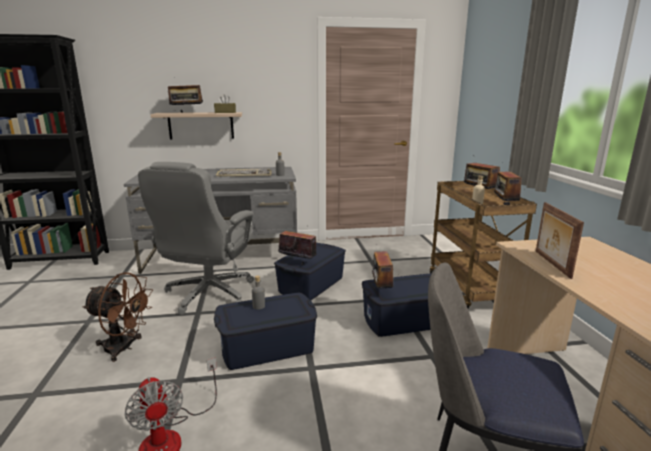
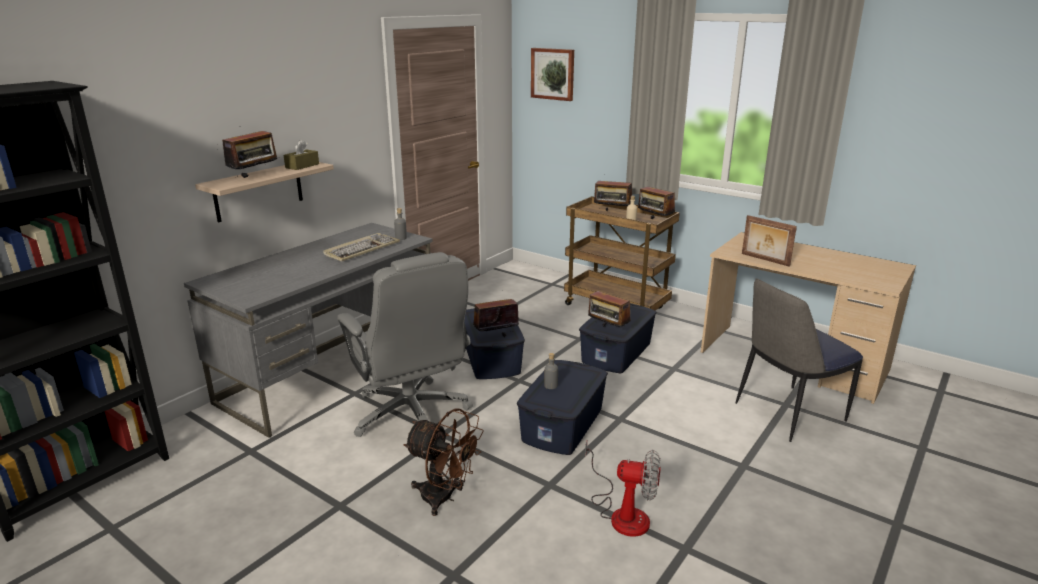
camera: 45 degrees left, 5 degrees up
(124, 348) = (444, 498): brown fan -> brown fan turned 60 degrees clockwise
(482, 69) = (553, 74): none -> picture

